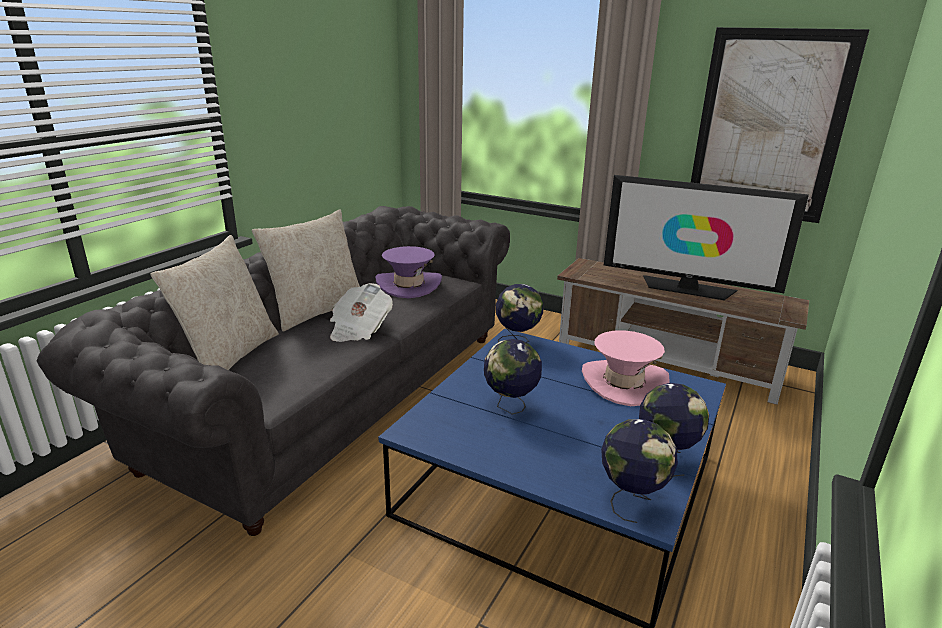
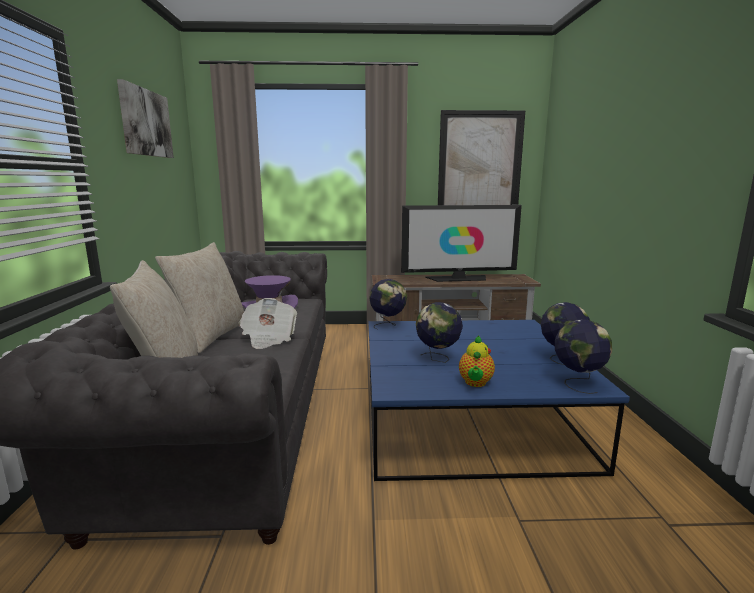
camera: 30 degrees left, 10 degrees down
(319, 57) = (145, 123): none -> picture
(506, 454) = (475, 383): none -> teapot
(623, 382) = (483, 331): pink hat -> none

